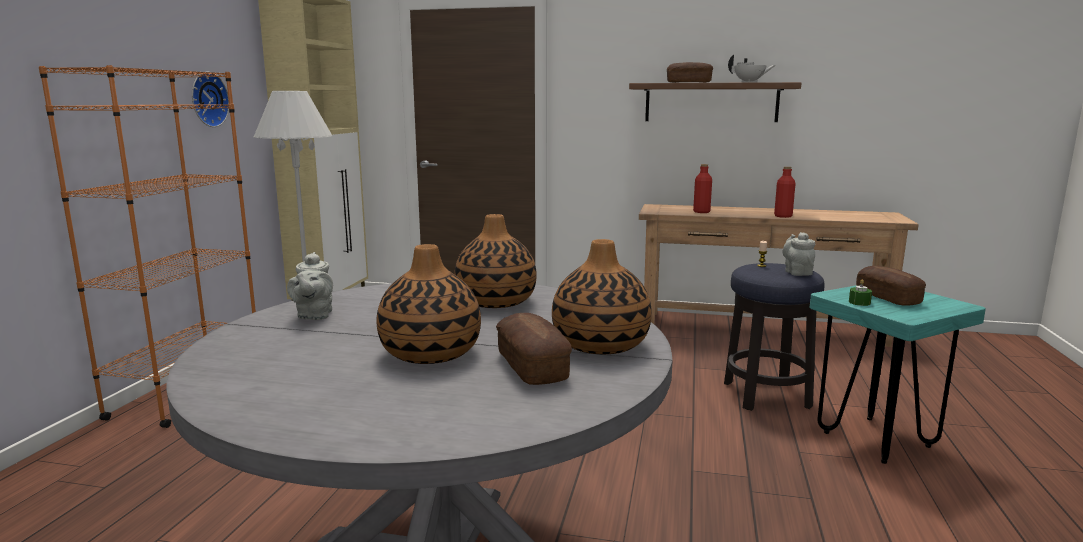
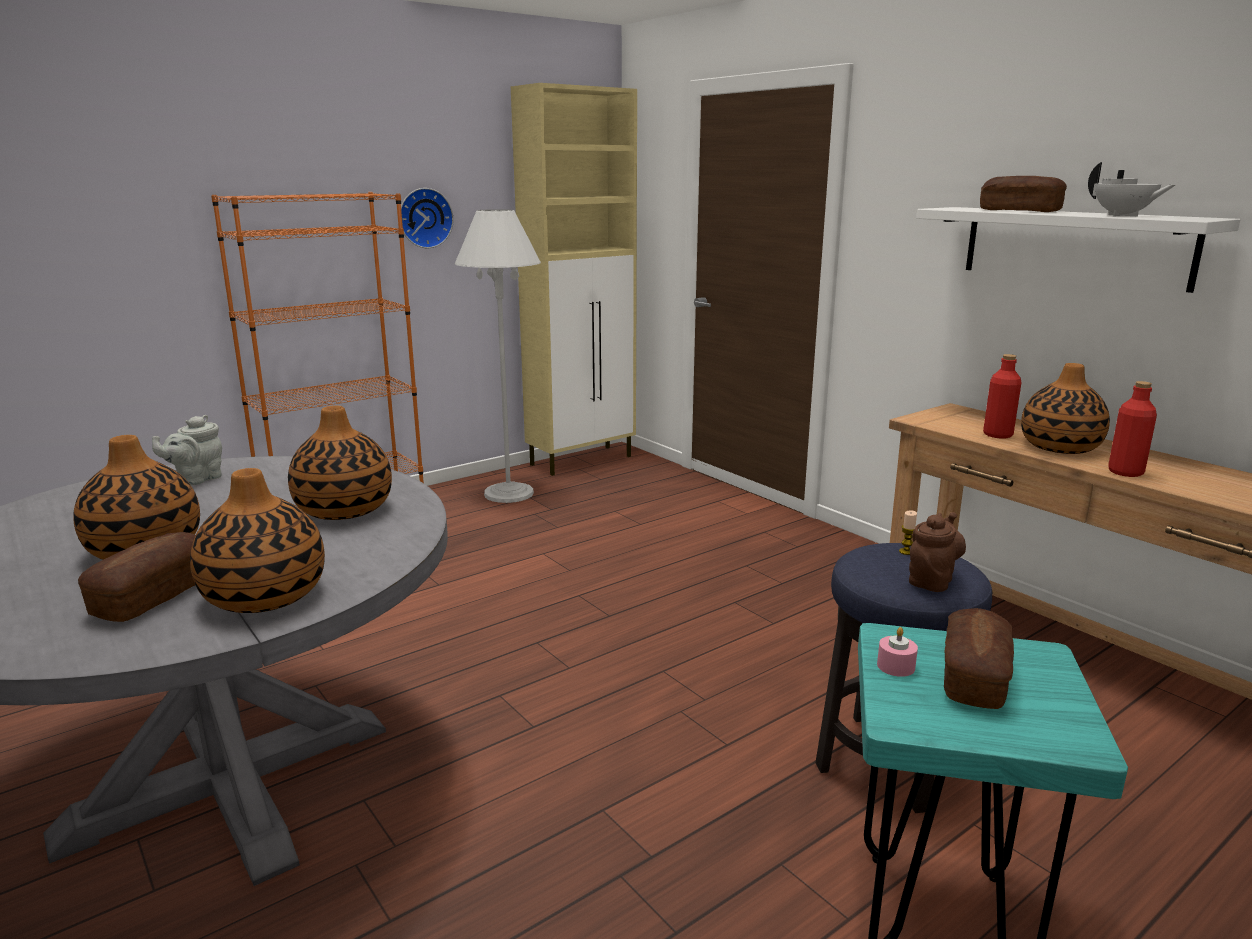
camera: 40 degrees right, 5 degrees up
(711, 102) = (1074, 246): brown shelf -> white shelf
(736, 212) = (1059, 447): none -> vase
(797, 272) = (932, 580): grey teapot -> brown teapot
(859, 302) = (896, 666): green candle -> pink candle

